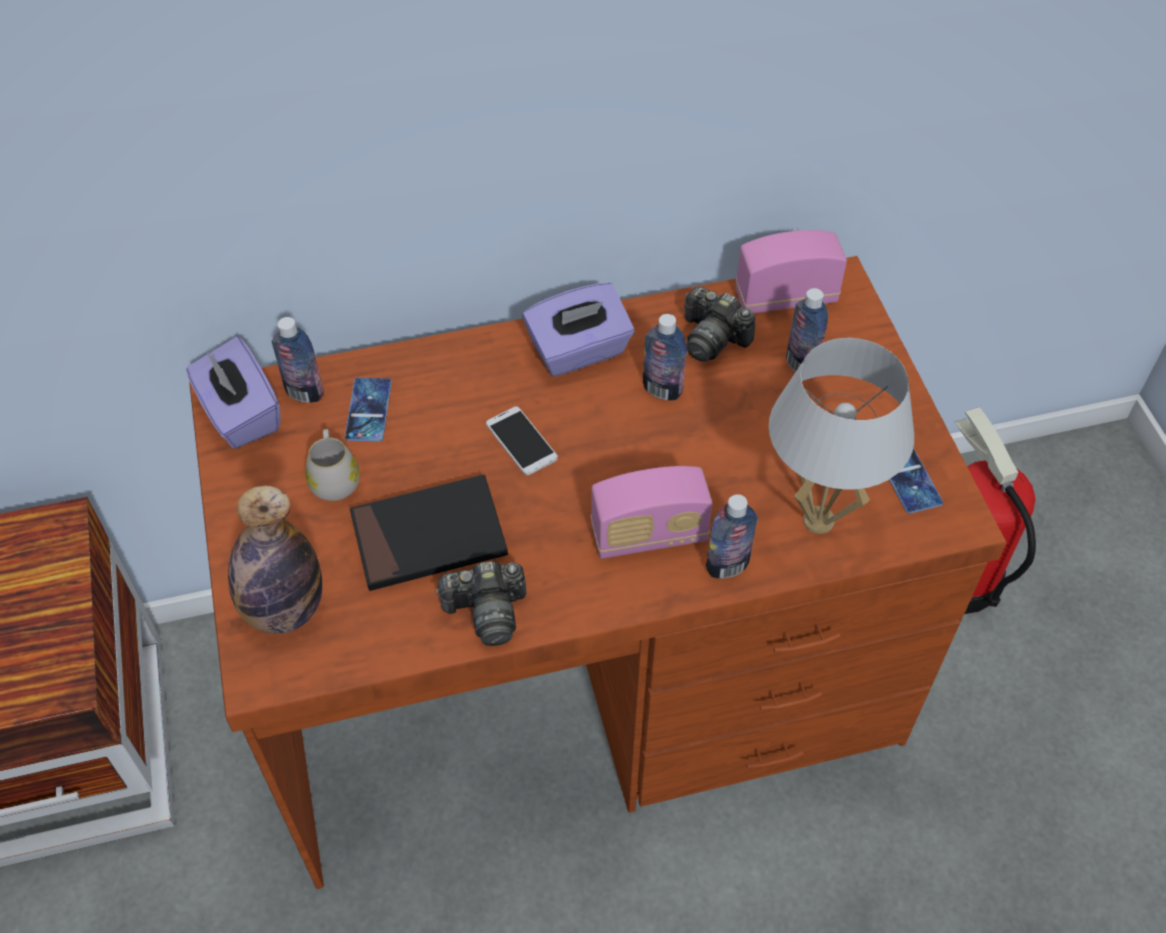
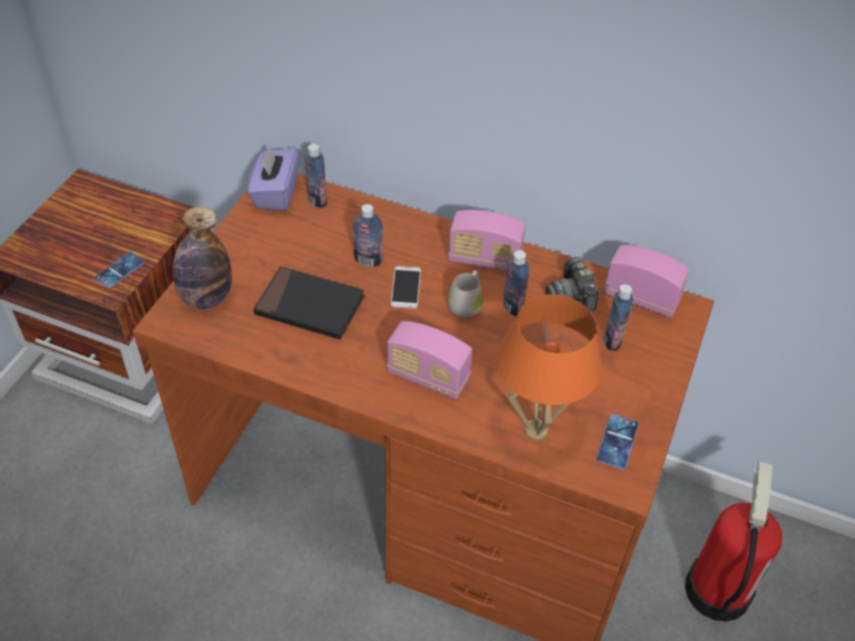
camera: 35 degrees right, 5 degrees down
(334, 479) = (291, 250): white mug -> white mug (466, 304)
(368, 410) = (341, 226): phone -> phone (120, 270)
(487, 611) = (302, 361): camera -> none
(579, 351) = (484, 259): purple tissue box -> radio
(727, 566) = (456, 421): bottle -> bottle (368, 260)
(818, 521) = (535, 430): white table lamp -> orange table lamp

